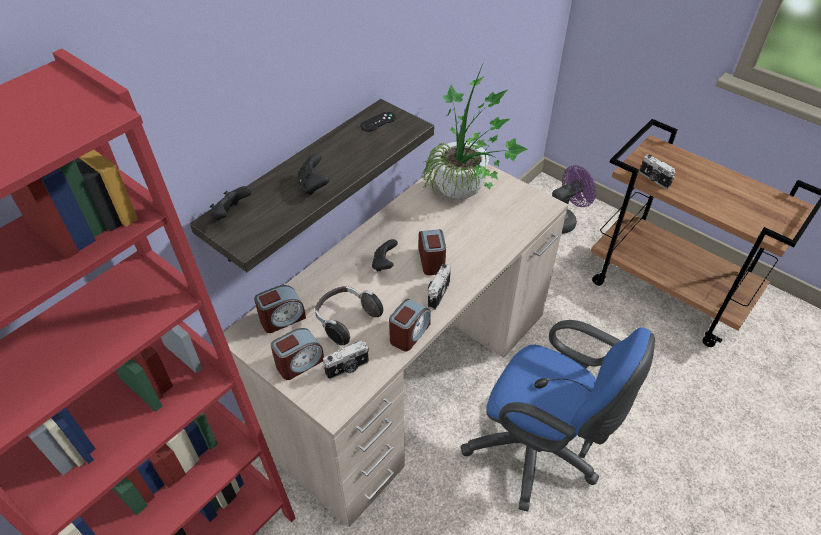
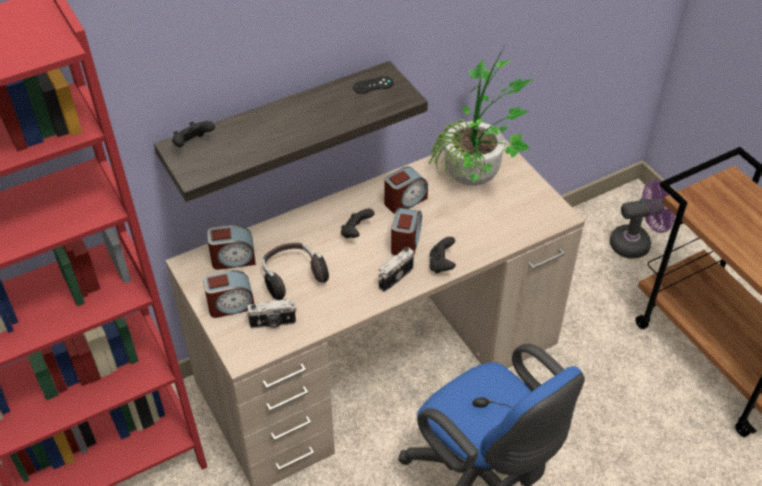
camera: 20 degrees right, 0 degrees up
(313, 186) = (279, 135): black game controller -> black game controller (441, 264)
(409, 333) = (347, 307): alarm clock -> alarm clock (405, 201)
(653, 179) = (707, 218): camera -> none

